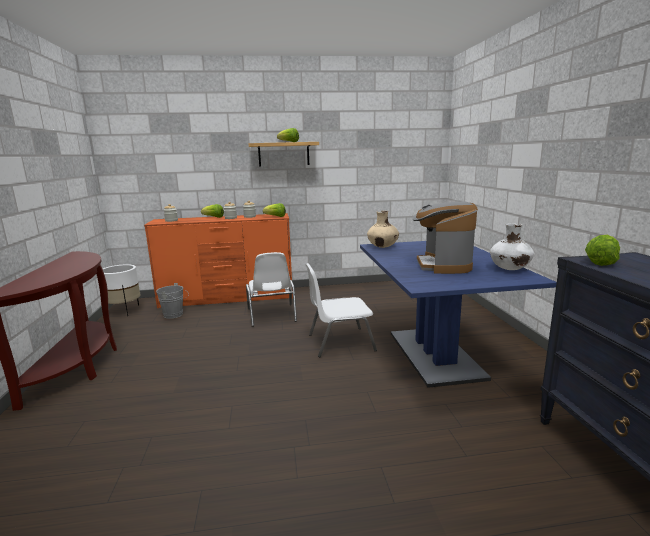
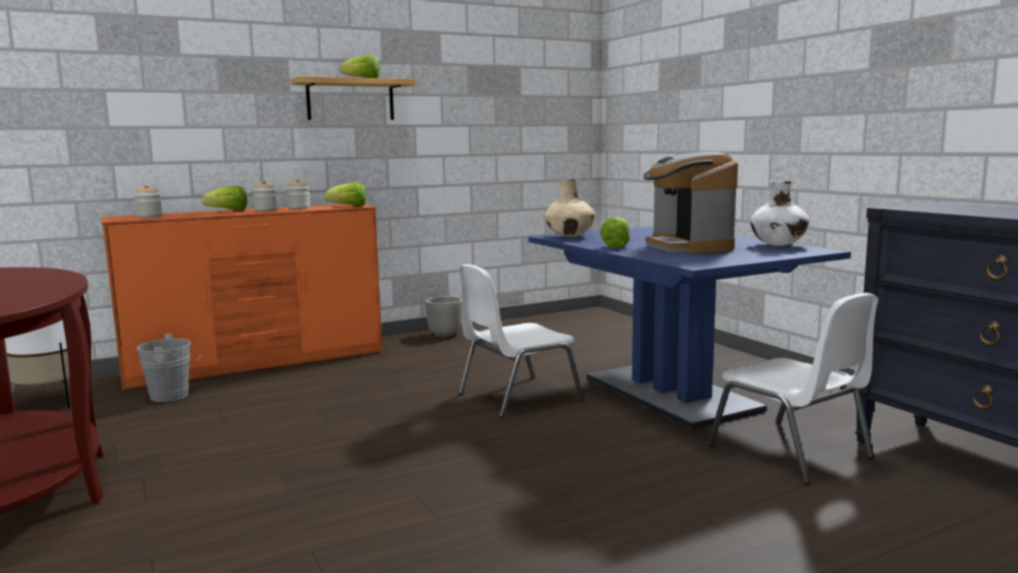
camera: 20 degrees left, 5 degrees down
(272, 315) = (367, 377): white chair -> white chair (791, 452)
(335, 290) = (445, 335): none -> planter
(601, 262) = (920, 208): lettuce -> lettuce (616, 246)

